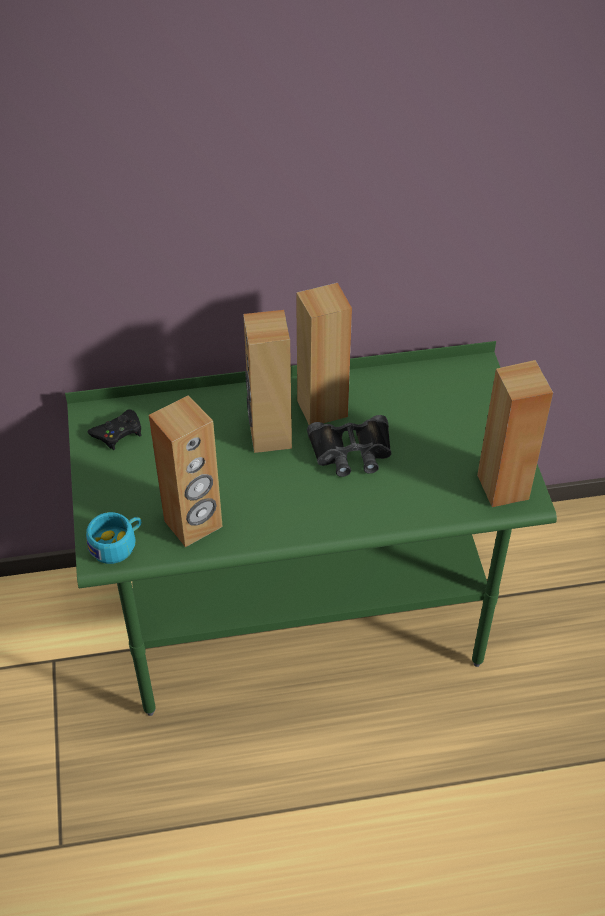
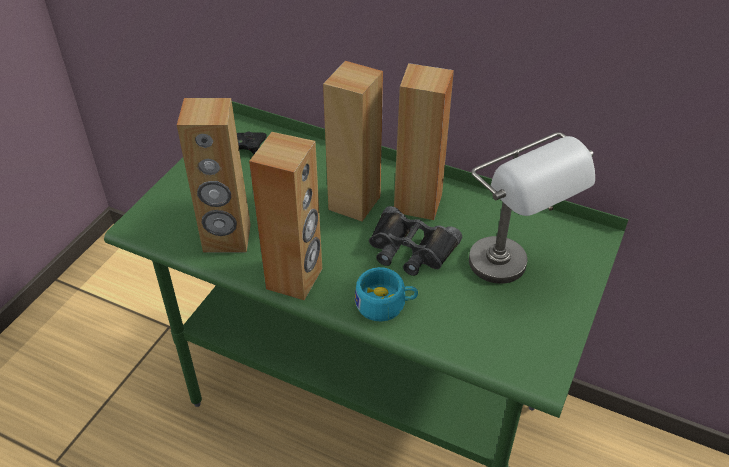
camera: 35 degrees right, 5 degrees down
(117, 544) = (158, 223): turquoise cup -> turquoise cup (386, 304)
(444, 431) = (512, 274): none -> grey table lamp
(503, 487) = (527, 352): brown speaker -> brown speaker (295, 279)

